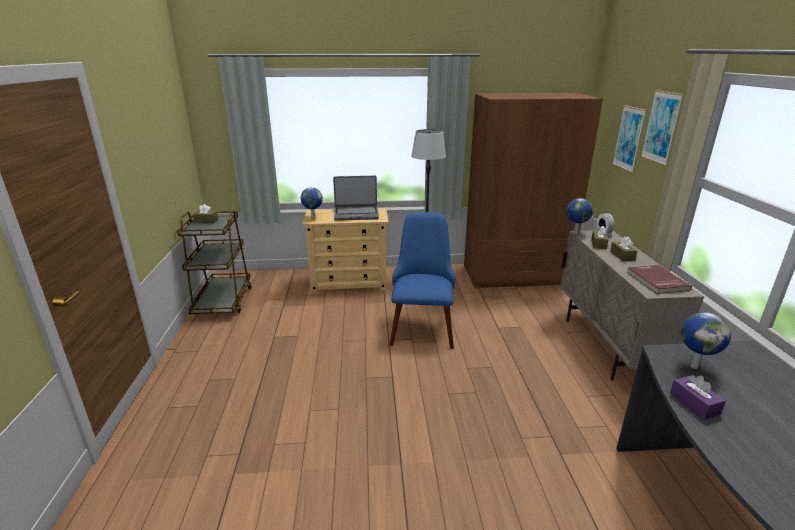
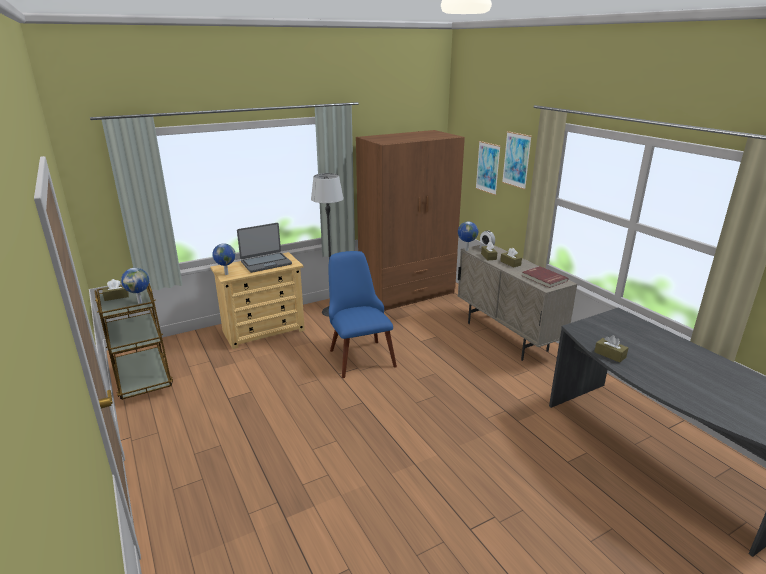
camera: 25 degrees left, 0 degrees up
(694, 366) = (597, 332): globe -> globe (140, 302)
(694, 404) = (610, 354): purple tissue box -> brown tissue box

